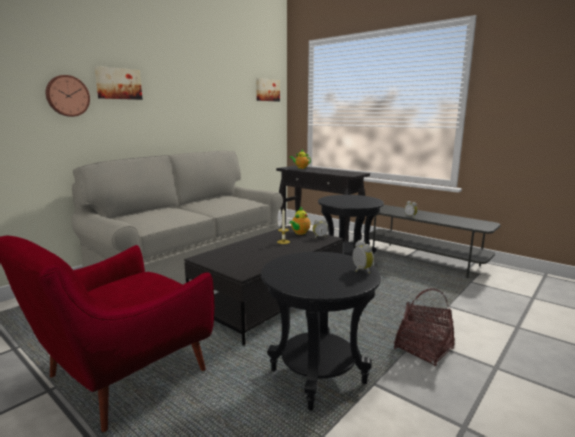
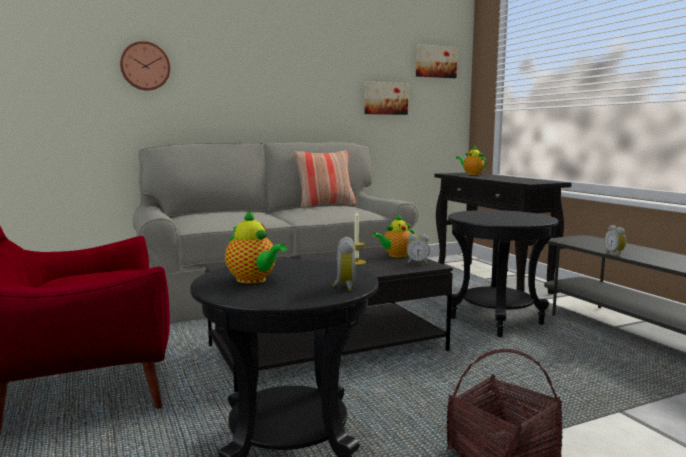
camera: 25 degrees right, 5 degrees down
(118, 83) = (209, 52): picture -> picture (385, 98)
(216, 197) = (325, 205): none -> pillow
(303, 275) = (253, 280): none -> teapot

